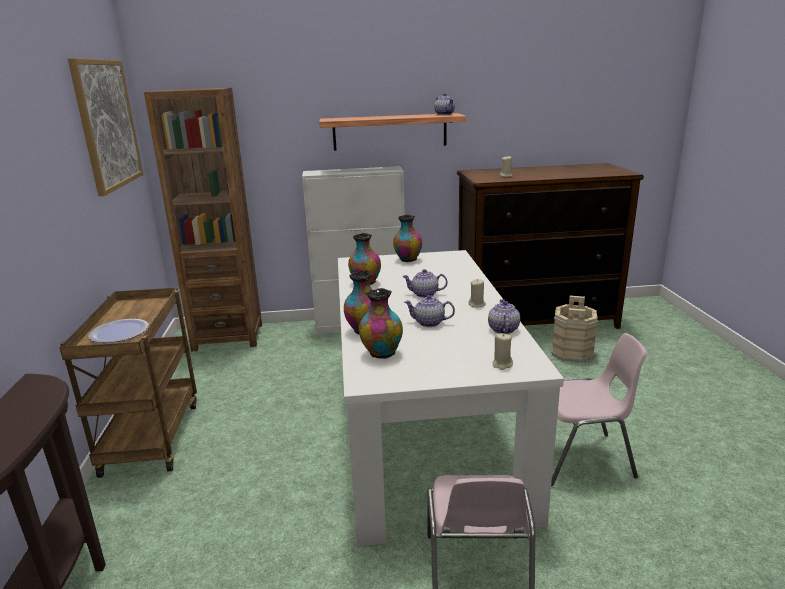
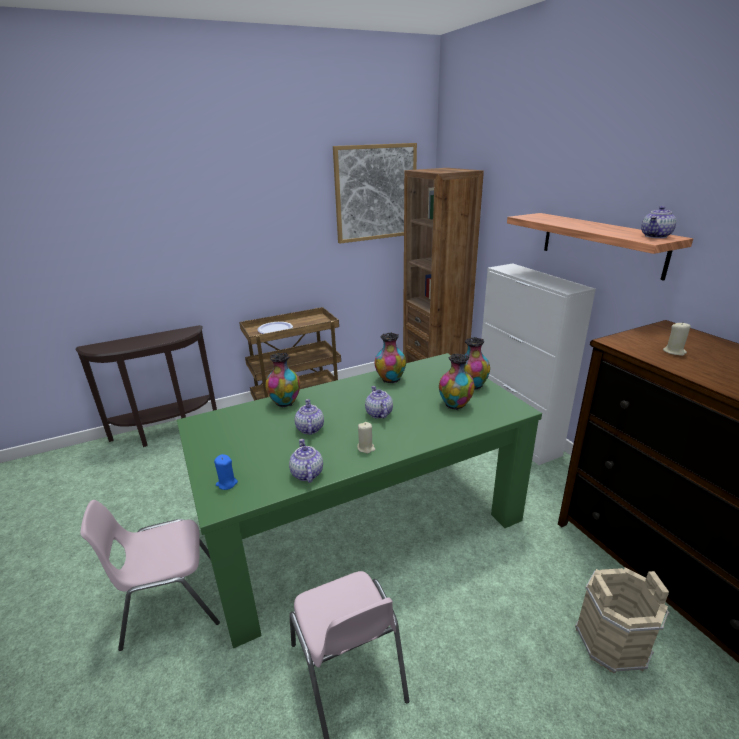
camera: 70 degrees right, 5 degrees up
(381, 353) = (243, 419): vase -> vase (455, 405)
(423, 423) = (362, 523): white dining table -> green dining table
(502, 329) = (306, 473): teapot -> teapot turned 90 degrees counterclockwise
(502, 364) = (227, 483): beige candle -> blue candle

